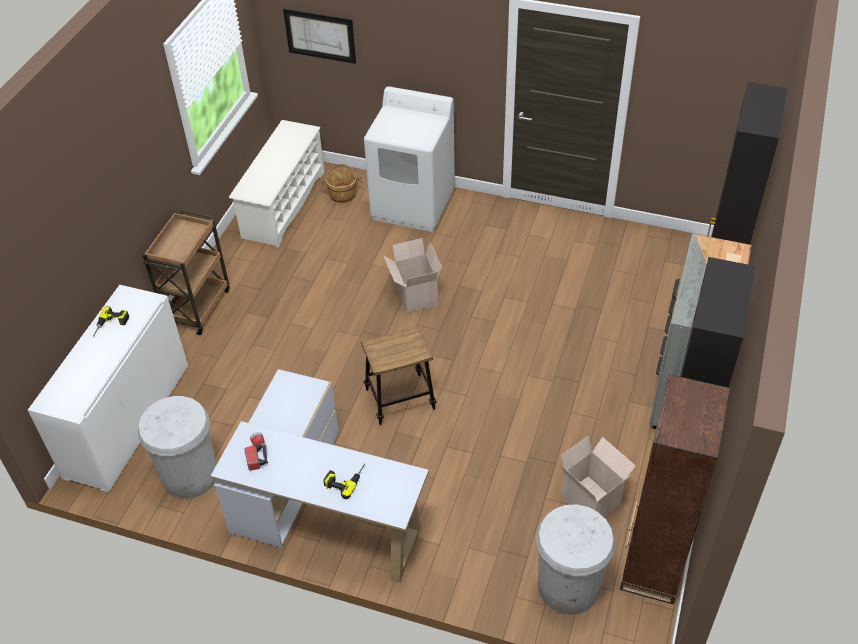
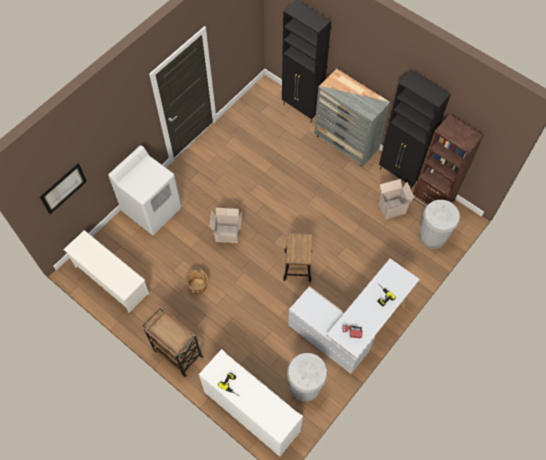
camera: 70 degrees left, 15 degrees up
(342, 194) = (121, 244): brown bucket -> brown bucket (197, 285)

